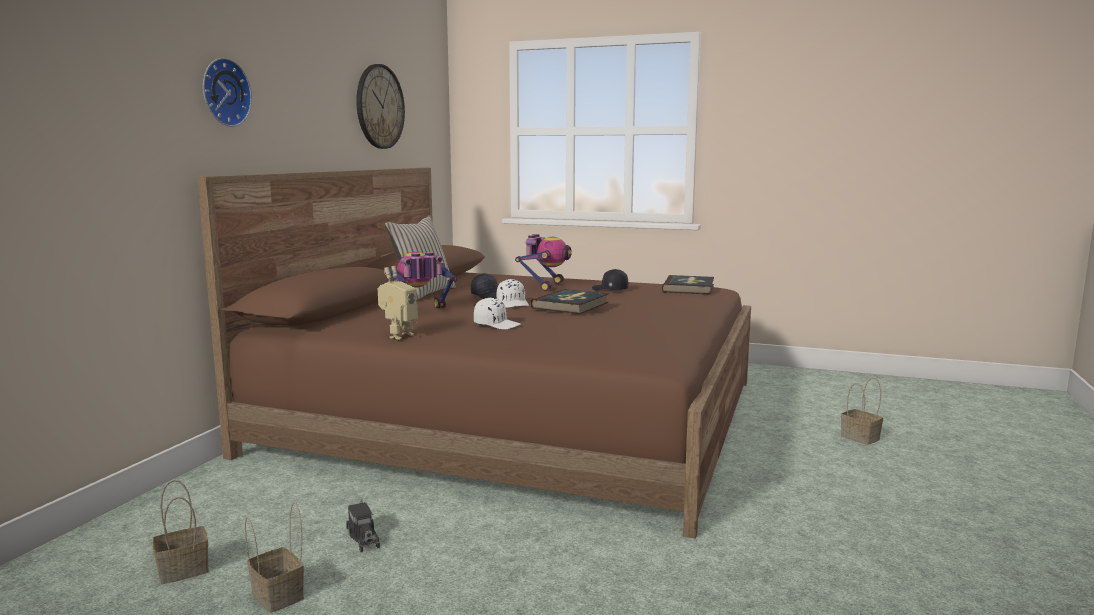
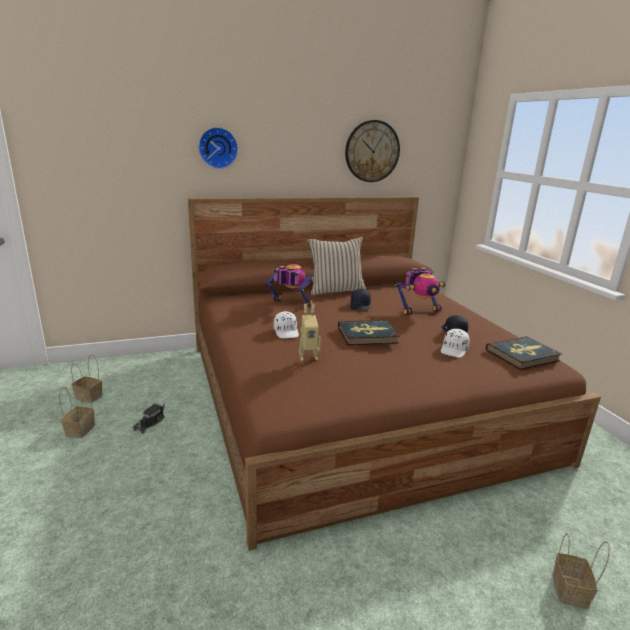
camera: 50 degrees right, 10 degrees up
(398, 336) = (229, 318): toy robot -> toy robot (308, 356)
(513, 303) = (347, 318): white cap -> white cap (454, 350)

